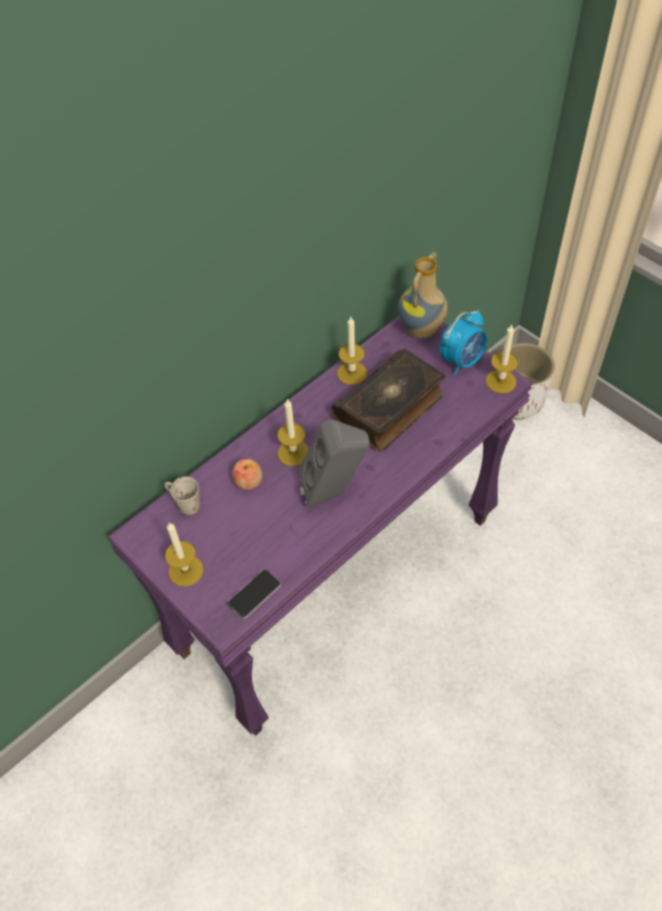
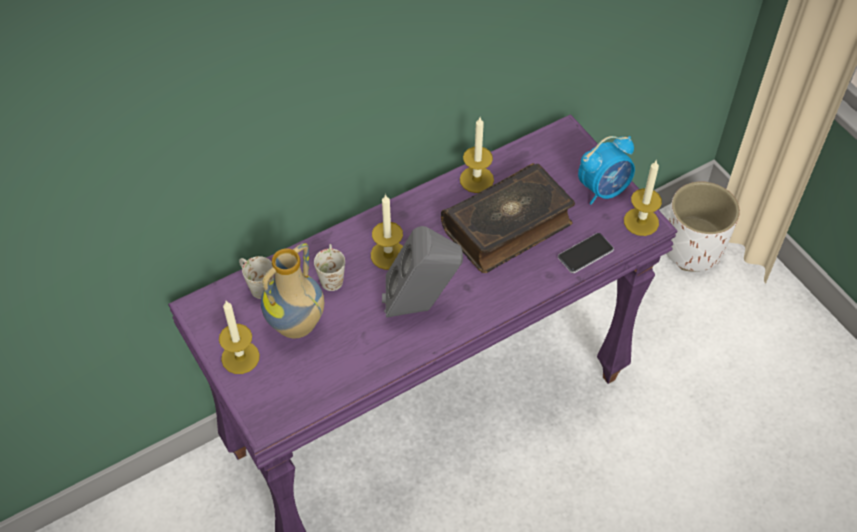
camera: 10 degrees right, 0 degrees up
(248, 481) = (331, 275): apple -> white mug
(254, 594) = (305, 397): phone -> phone (585, 253)
(422, 330) = (569, 147): vase -> vase (297, 326)

